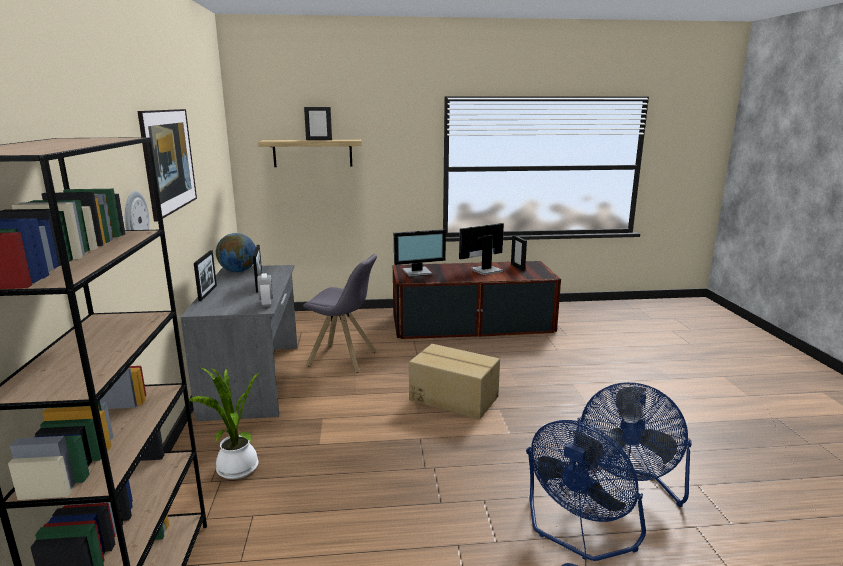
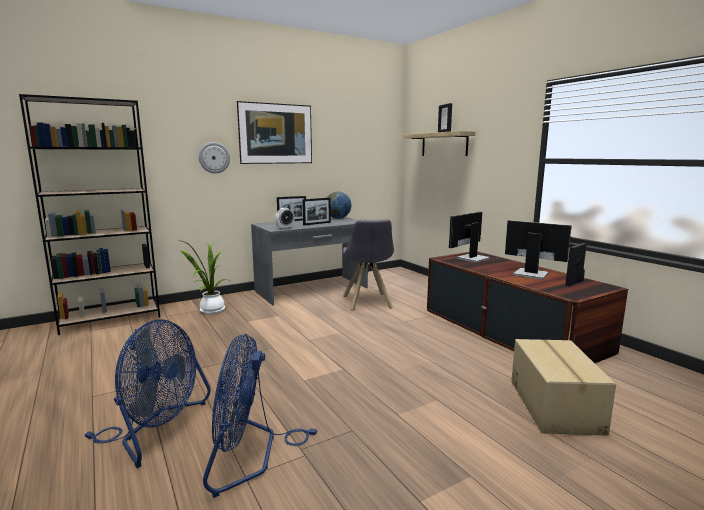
camera: 65 degrees right, 5 degrees down
(417, 272) = (471, 258): monitor -> monitor turned 90 degrees clockwise
(454, 398) = (344, 348): cardboard box -> cardboard box (555, 406)

